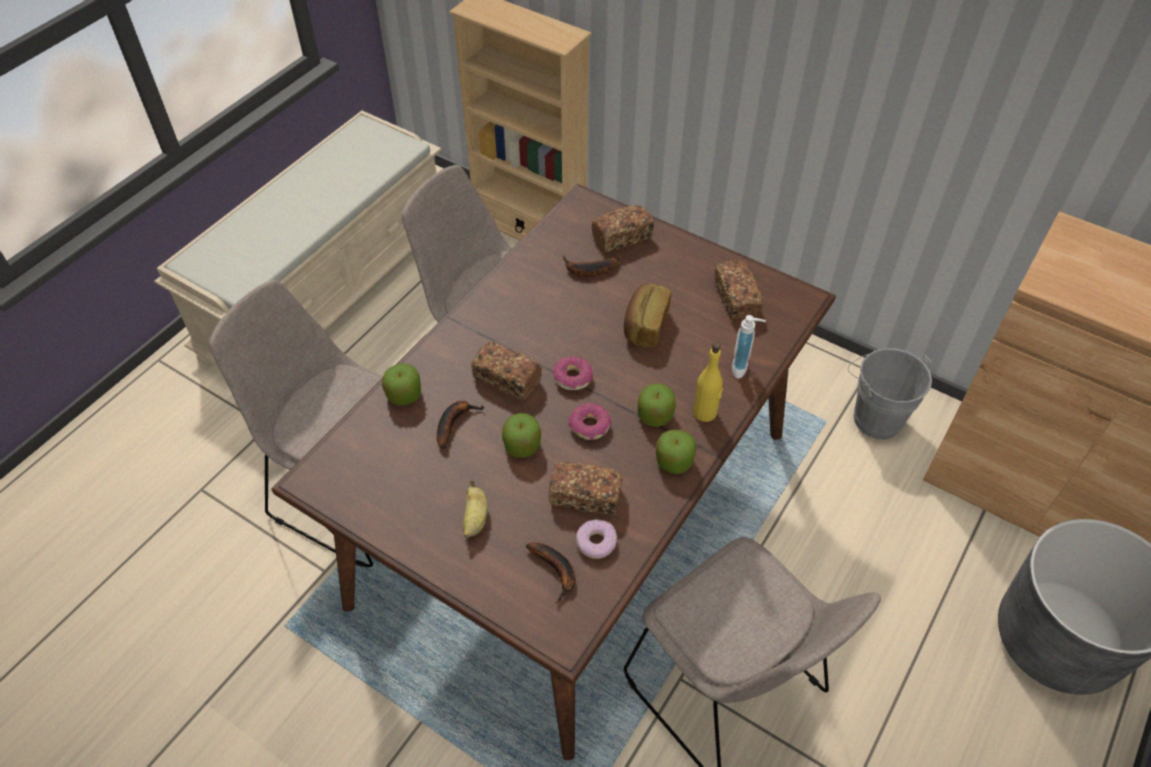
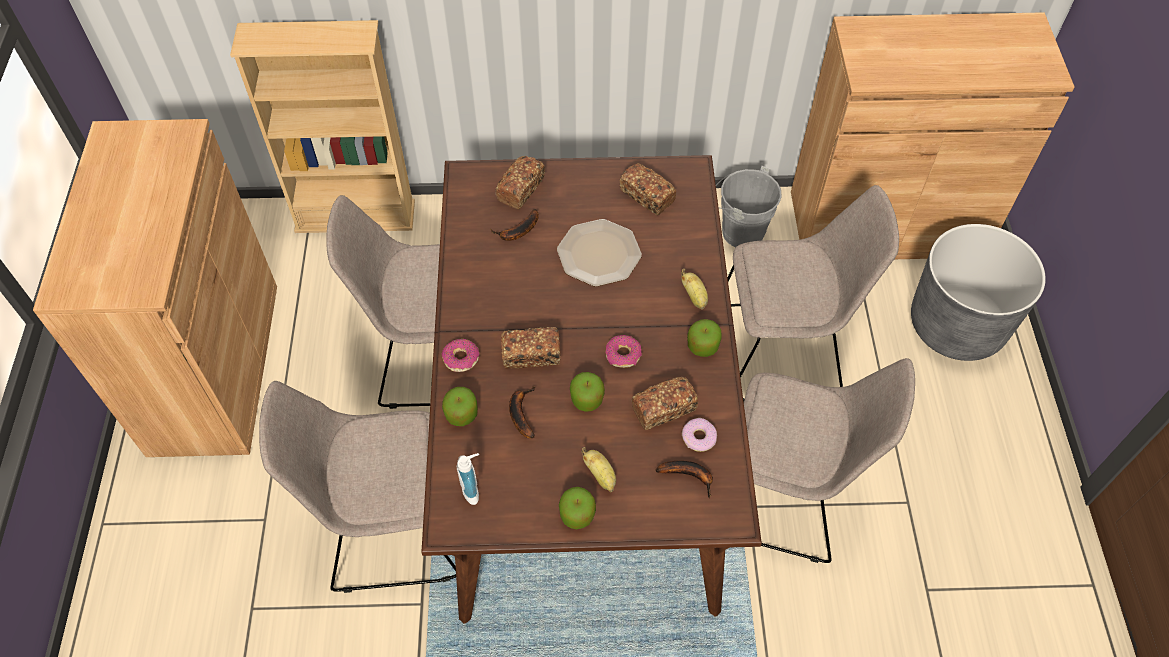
camera: 35 degrees left, 5 degrees up
(328, 289) = (215, 367): beige bench -> brown cabinet
(572, 377) = (579, 325): donut -> donut (461, 358)
(645, 326) = (598, 253): bread -> plate
(655, 415) = (662, 319): apple -> apple (577, 515)
(705, 412) = (694, 297): yellow bottle -> banana
(743, 367) = (693, 247): soap dispenser -> soap dispenser (474, 490)
(832, 552) = (782, 350): none -> beige chair

